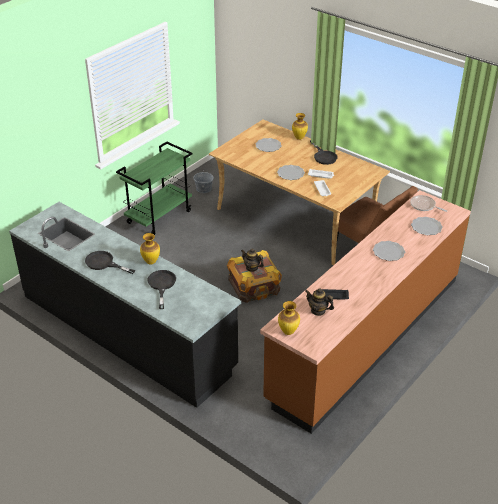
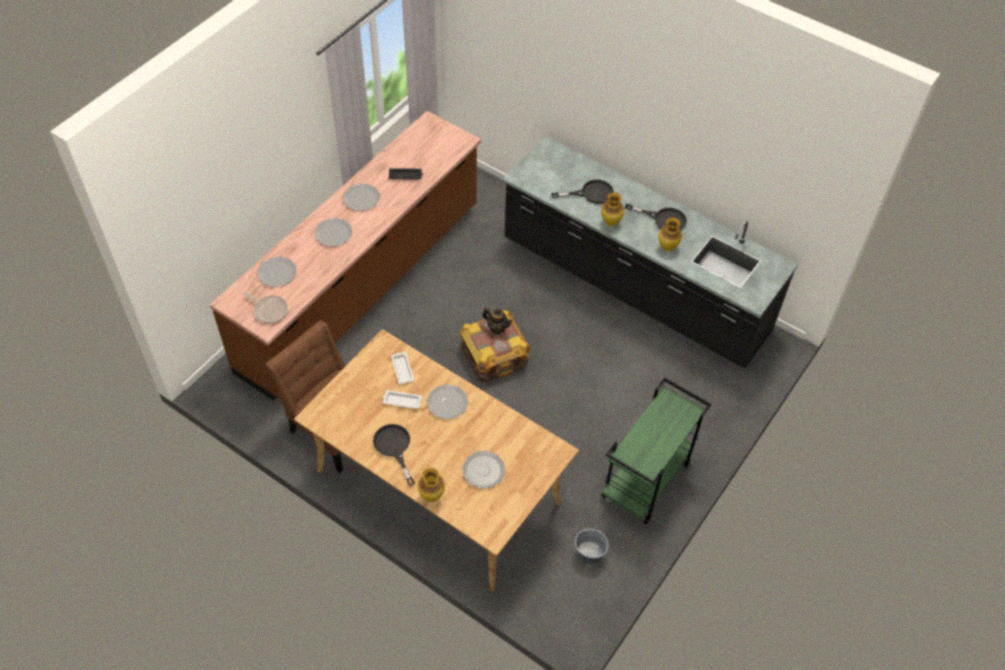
camera: 175 degrees right, 15 degrees up
(161, 285) = (591, 193): black frying pan -> black frying pan turned 90 degrees counterclockwise
(288, 332) = (452, 136): vase -> vase (667, 248)
(318, 311) = (422, 159): teapot -> none
(370, 278) = (361, 198): none -> plate

